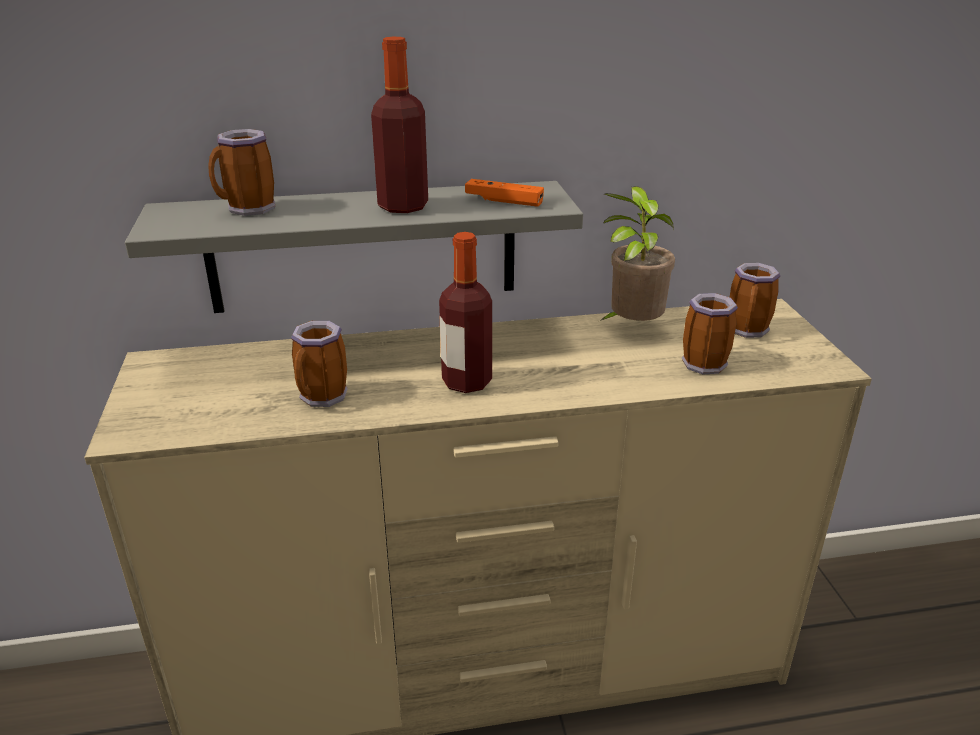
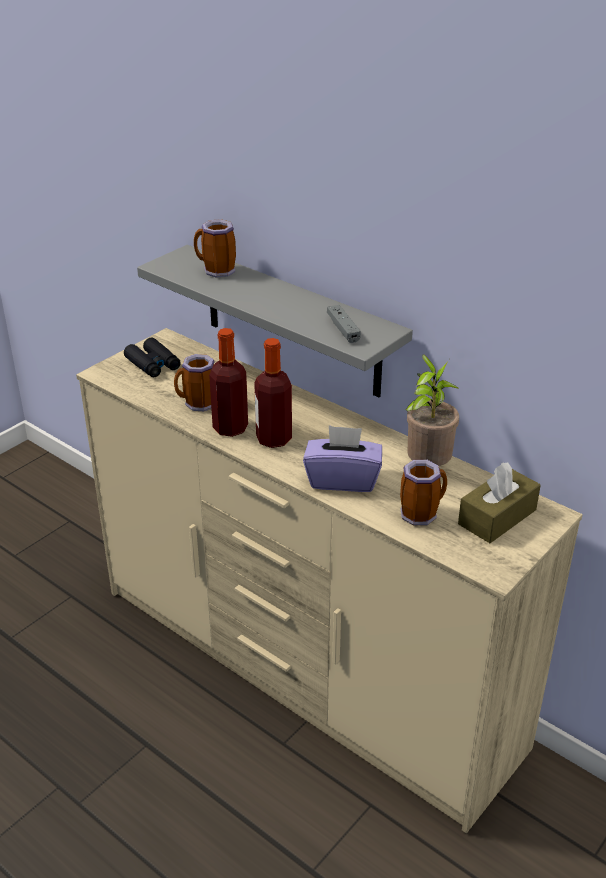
camera: 50 degrees right, 5 degrees up
(184, 392) = (153, 364): none -> black binoculars
(403, 206) = (286, 306): bottle -> bottle (230, 428)
(504, 201) = (343, 329): orange game controller -> grey game controller
(595, 376) = (342, 479): none -> purple tissue box
(748, 331) = (497, 517): mug -> brown tissue box

